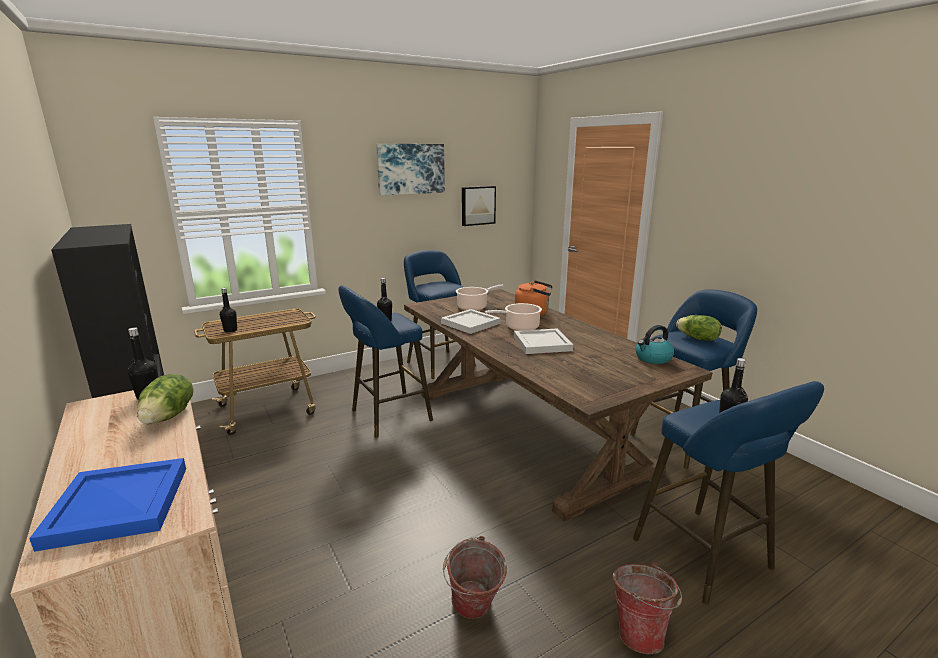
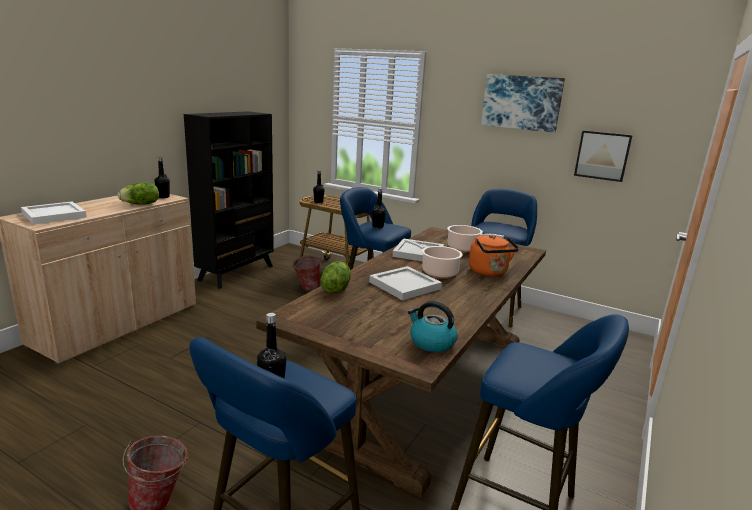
camera: 60 degrees right, 0 degrees up
(121, 504) = (55, 215): blue tray -> white tray
(474, 611) = (162, 409): bucket -> bucket (306, 288)
(698, 339) = (538, 367): lettuce -> lettuce (335, 289)

